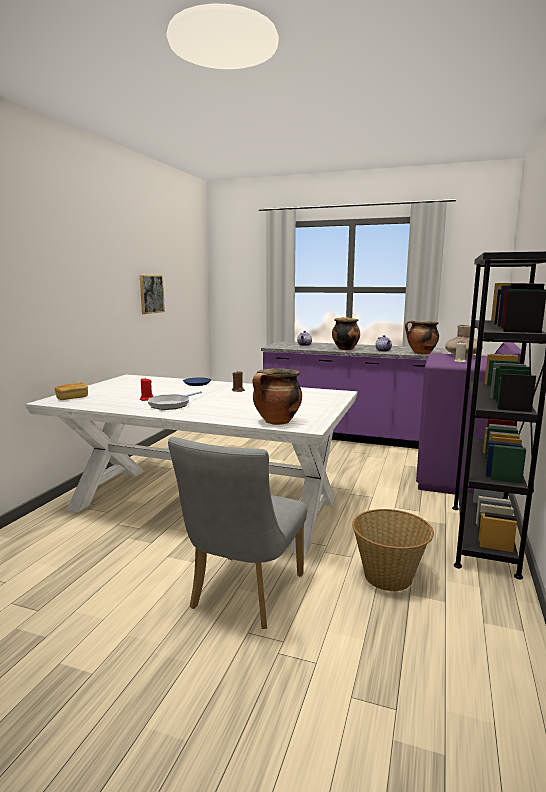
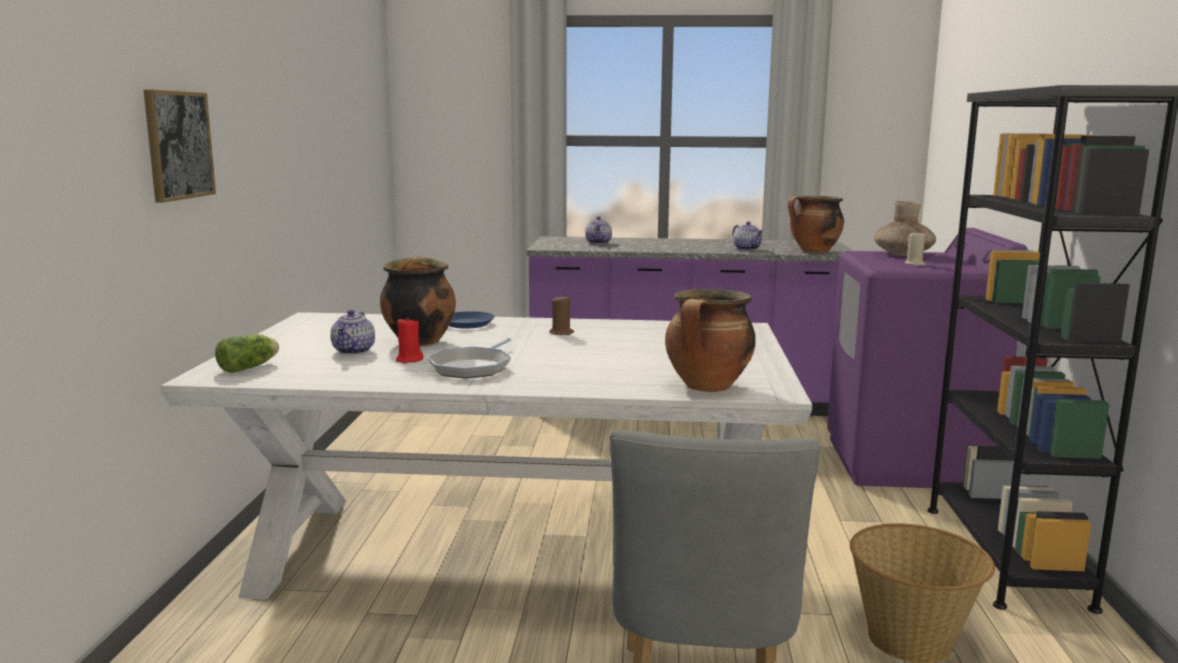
camera: 15 degrees left, 0 degrees up
(72, 398) = (250, 367): bread -> lettuce
(127, 394) = (354, 351): none -> teapot
(151, 294) = (318, 150): picture -> picture (178, 145)
(345, 349) = (679, 247): cooking pot -> cooking pot (419, 341)

